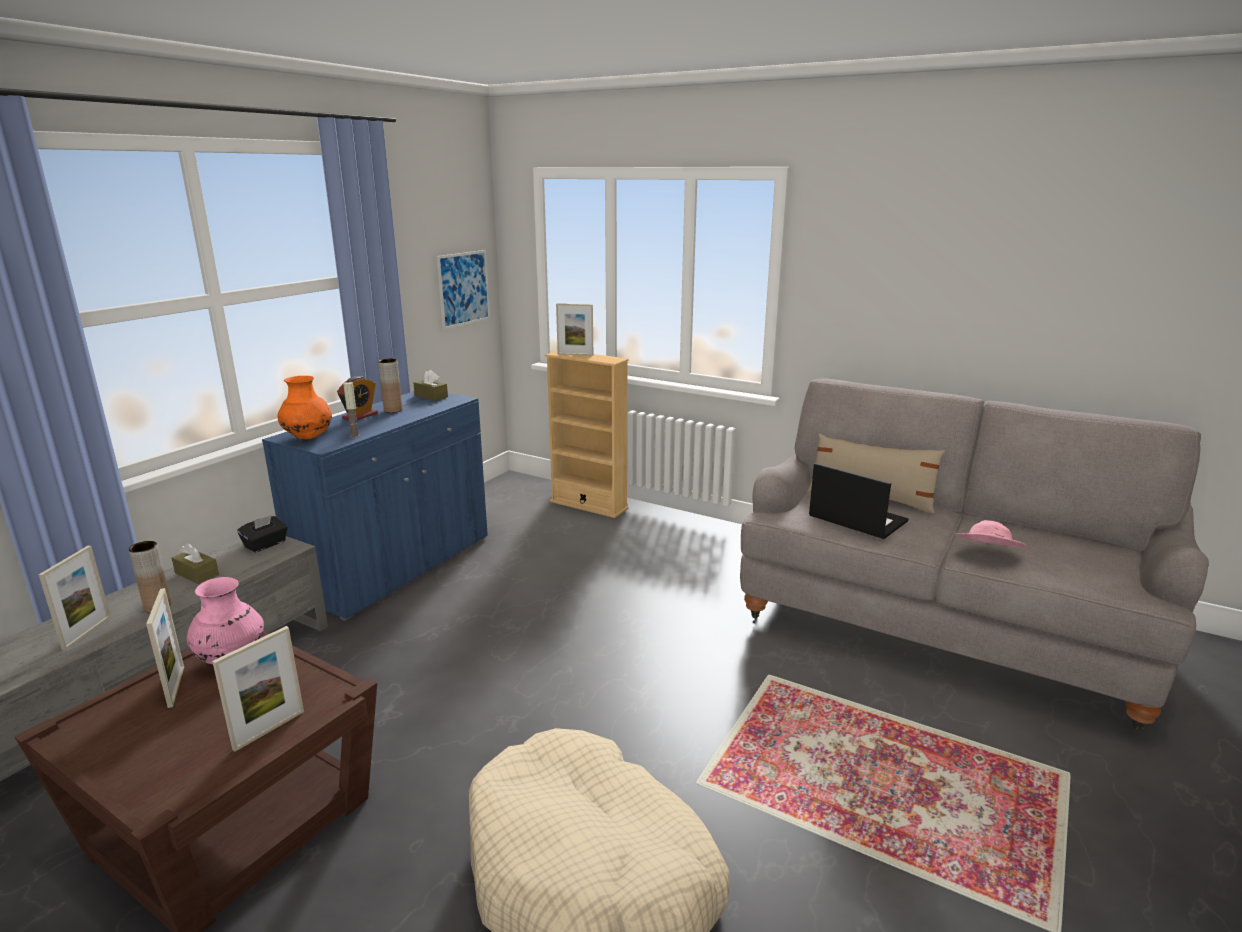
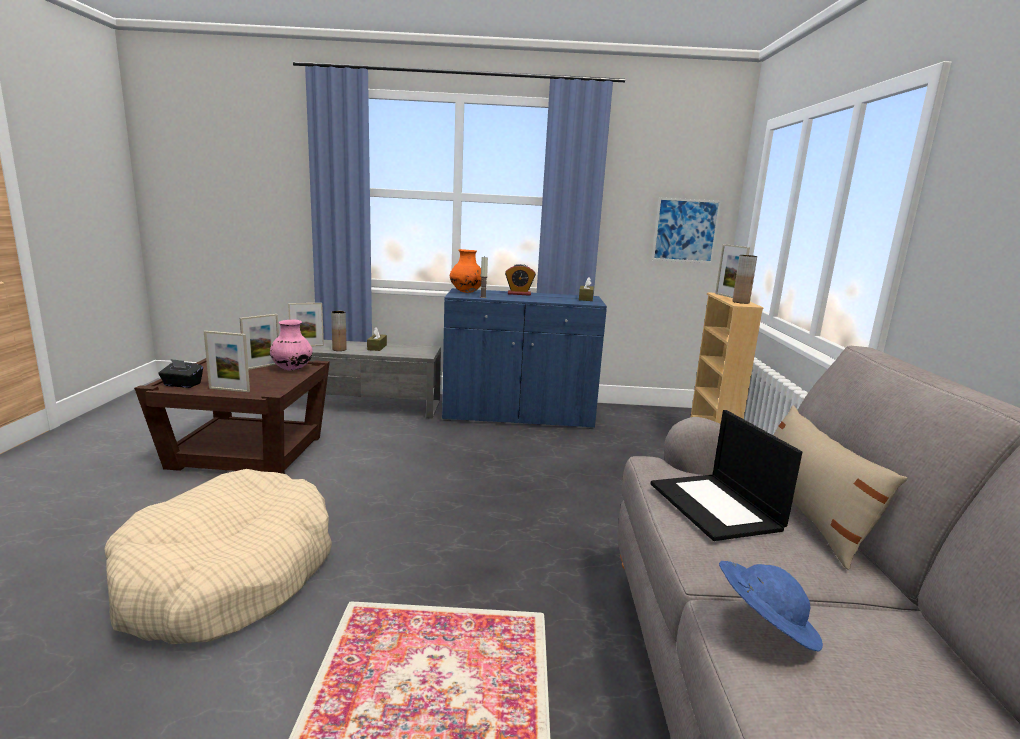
camera: 60 degrees right, 5 degrees down
(265, 545) = (422, 350): black tissue box -> black tissue box (182, 385)
(393, 410) = (542, 296): brown vase -> brown vase (740, 302)
(856, 519) = (716, 507): laptop -> laptop turned 150 degrees clockwise
(986, 553) = (763, 625): pink hat -> blue hat

